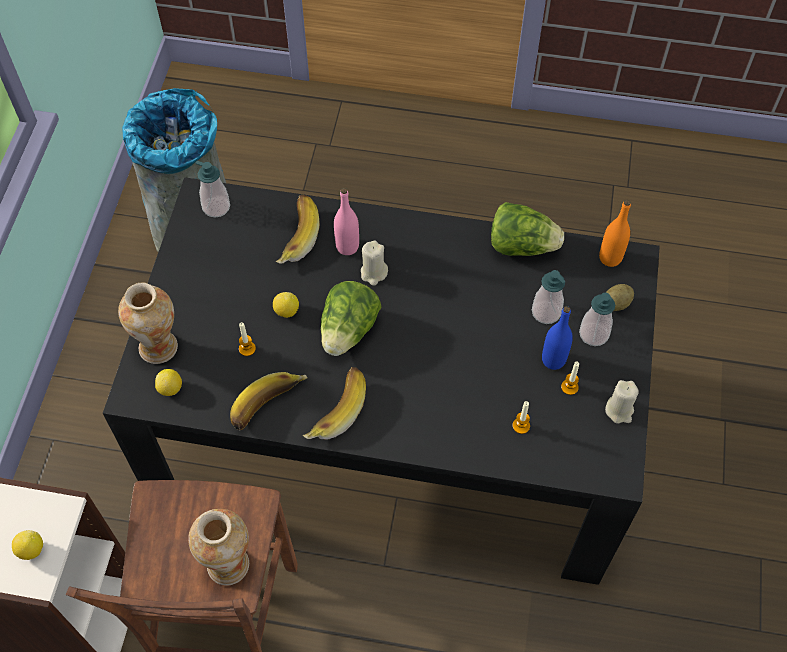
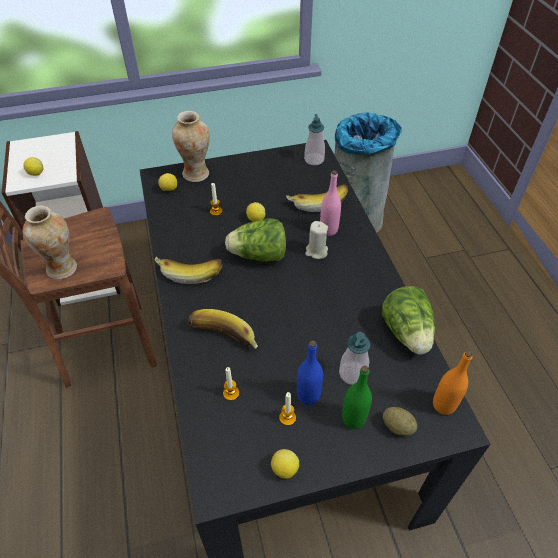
camera: 65 degrees right, 10 degrees down
(269, 407) = (176, 238): banana -> banana (222, 338)
(593, 334) = (353, 419): soap dispenser -> green bottle
(619, 410) = (284, 469): beige candle -> lemon

